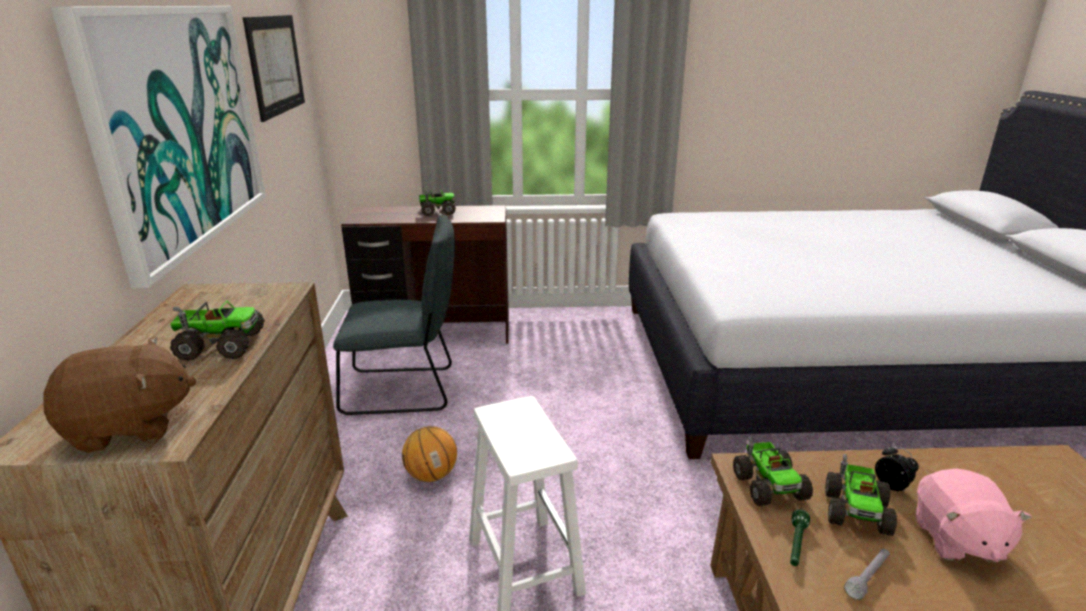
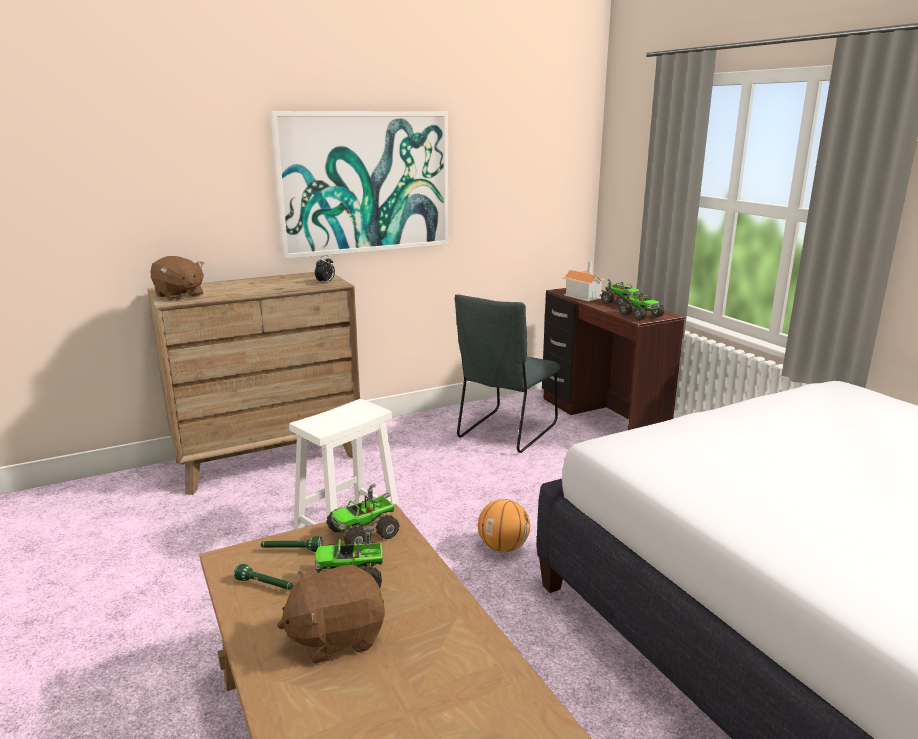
camera: 65 degrees right, 5 degrees down
(220, 345) = (260, 289): toy truck -> toy truck (640, 315)
(276, 65) = (523, 156): picture -> none
(387, 215) = (584, 295): none -> toy house
(405, 390) = (505, 433): grey chair -> grey chair turned 60 degrees clockwise
(431, 475) = (416, 472): basketball -> basketball (503, 547)
(868, 577) = (265, 585): grey flashlight -> green flashlight
(892, 486) = (403, 599): alarm clock -> alarm clock (325, 282)
(956, 539) = (336, 636): pink plush toy -> brown plush toy

